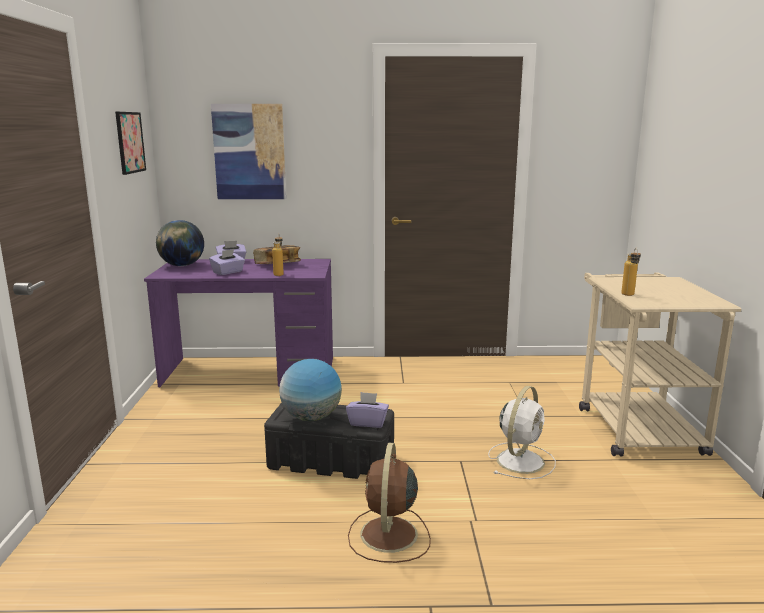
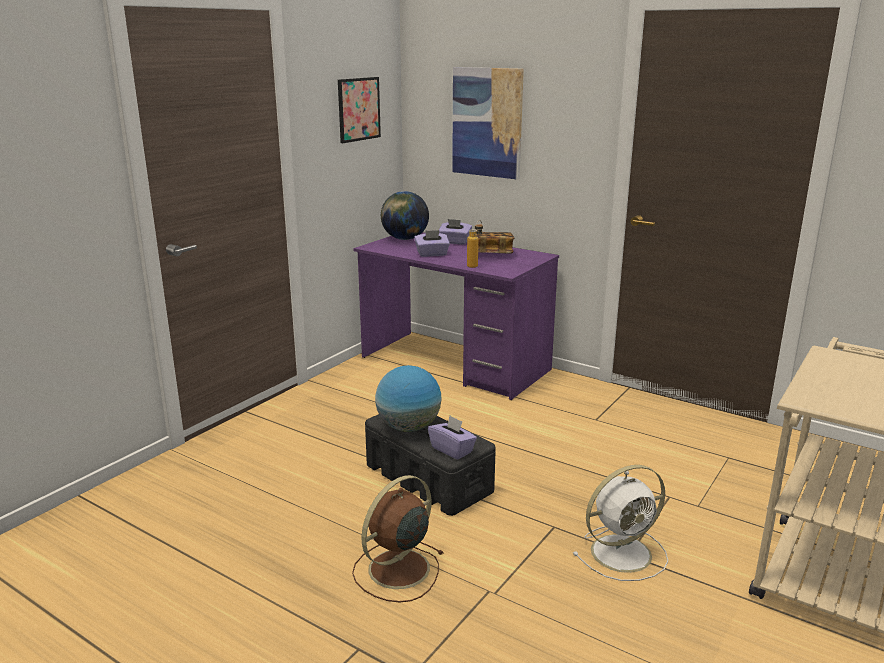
camera: 35 degrees right, 5 degrees up
(629, 295) = (810, 385): bottle -> none

